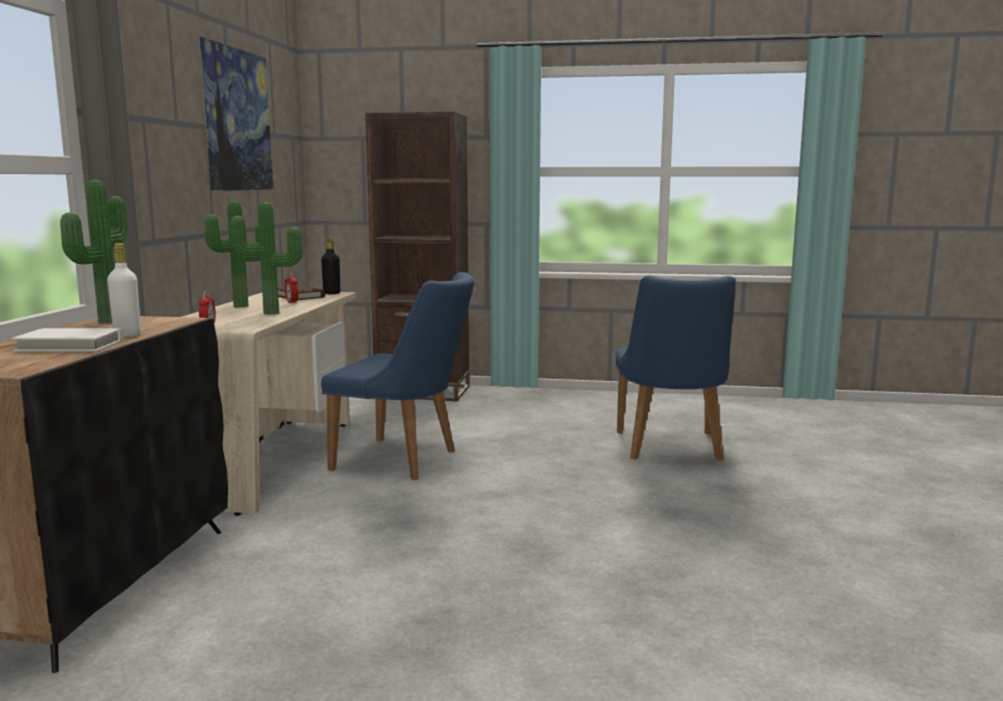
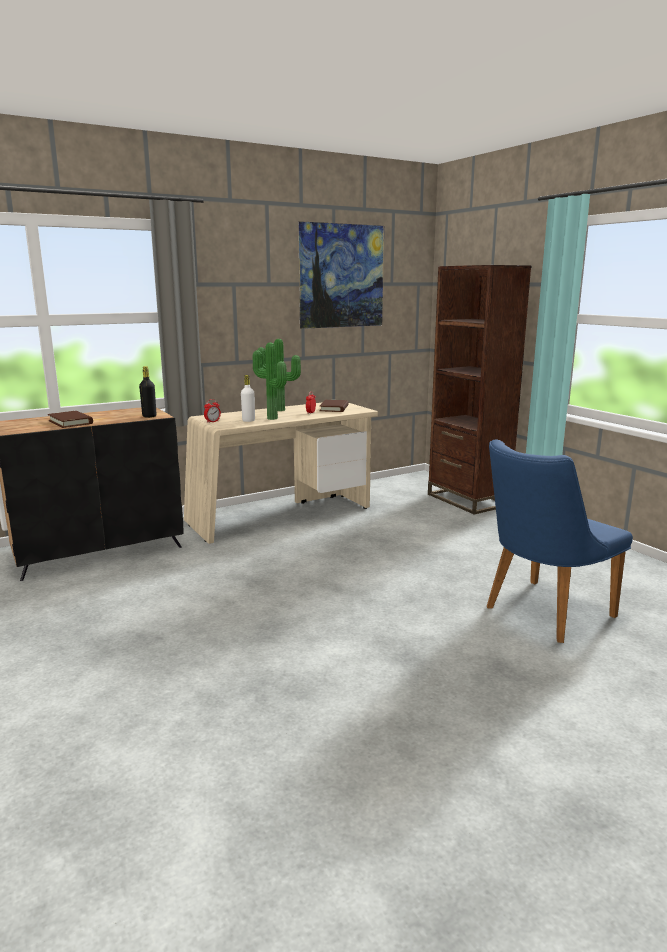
camera: 50 degrees right, 5 degrees up
(70, 345) = (70, 422): white book -> brown book
(105, 321) = (137, 410): potted plant -> none
(127, 335) = (106, 421): white bottle -> white bottle (248, 420)
(331, 293) = (359, 409): black bottle -> black bottle (149, 416)
(406, 460) = (343, 544): blue chair -> none

